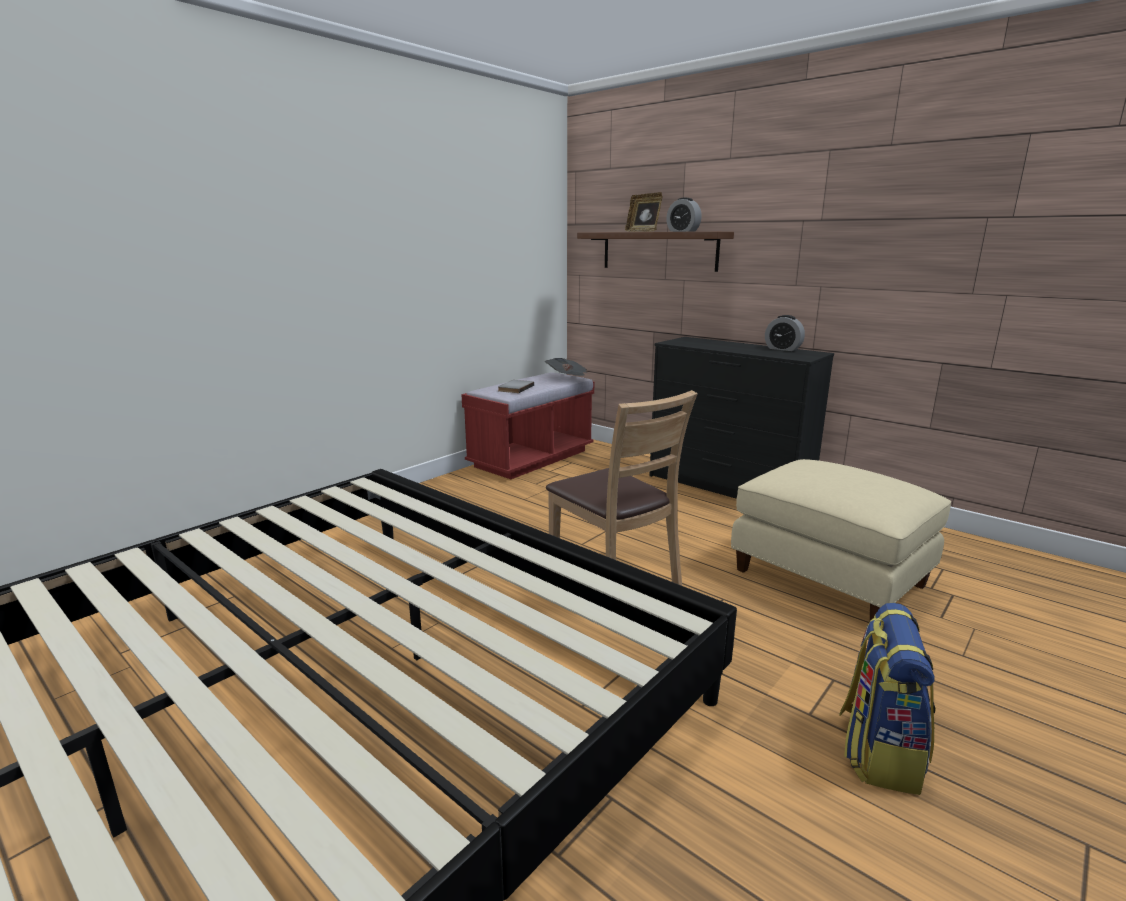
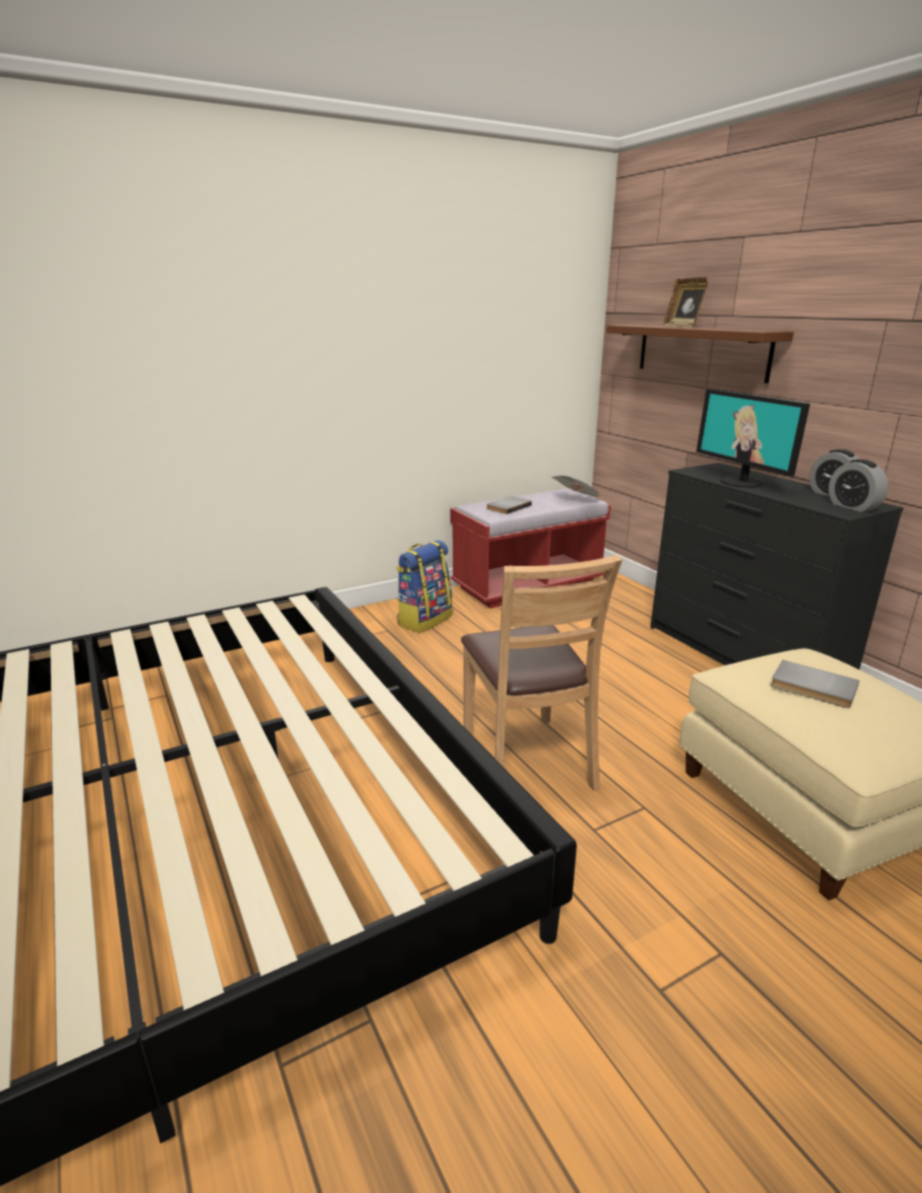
camera: 20 degrees right, 5 degrees up
(683, 231) = (725, 329): alarm clock -> alarm clock (852, 507)
(715, 346) = (741, 482): none -> monitor
(831, 478) = (813, 688): none -> grey book
(878, 751) = (720, 1070): backpack -> backpack (424, 620)

